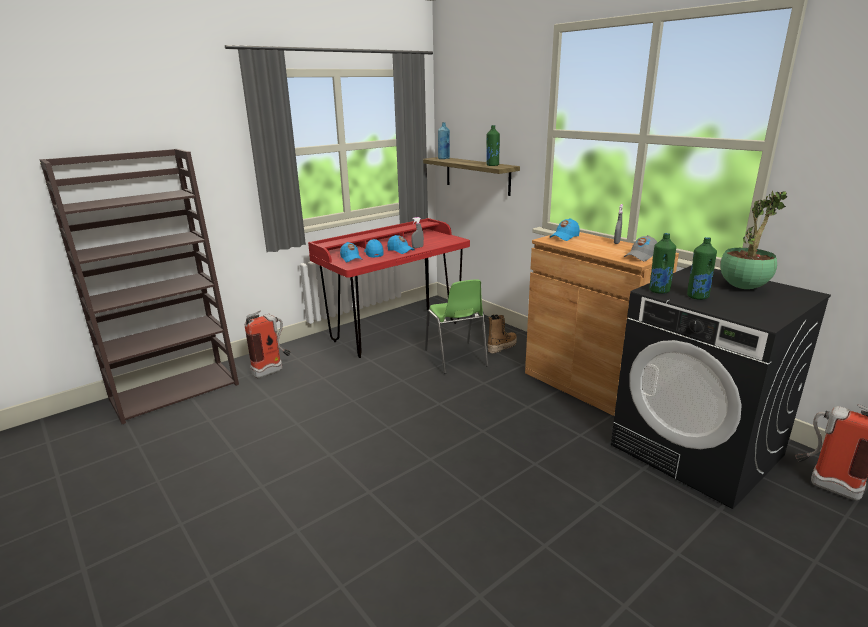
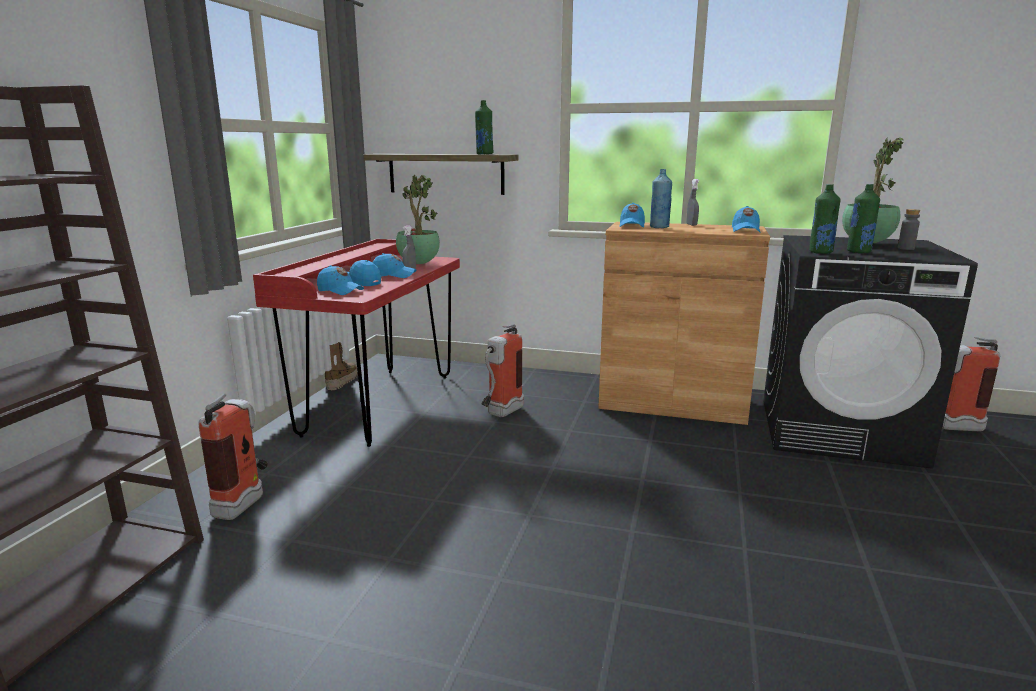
camera: 35 degrees left, 5 degrees down
(434, 241) = (418, 263): none -> potted plant
(444, 159) = (392, 153): blue bottle -> blue bottle (659, 227)
(456, 358) = (501, 414): green chair -> fire extinguisher
(502, 346) = (535, 389): boot -> boot (341, 381)
(641, 256) = (745, 230): grey cap -> blue cap
(761, 301) = (906, 248): none -> grey bottle

